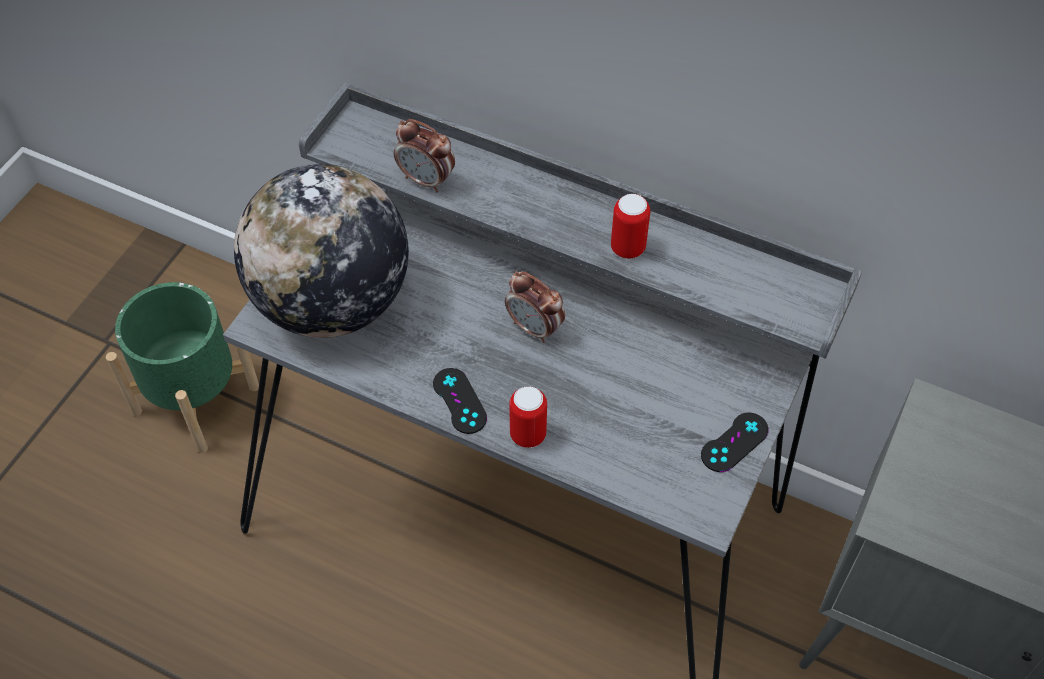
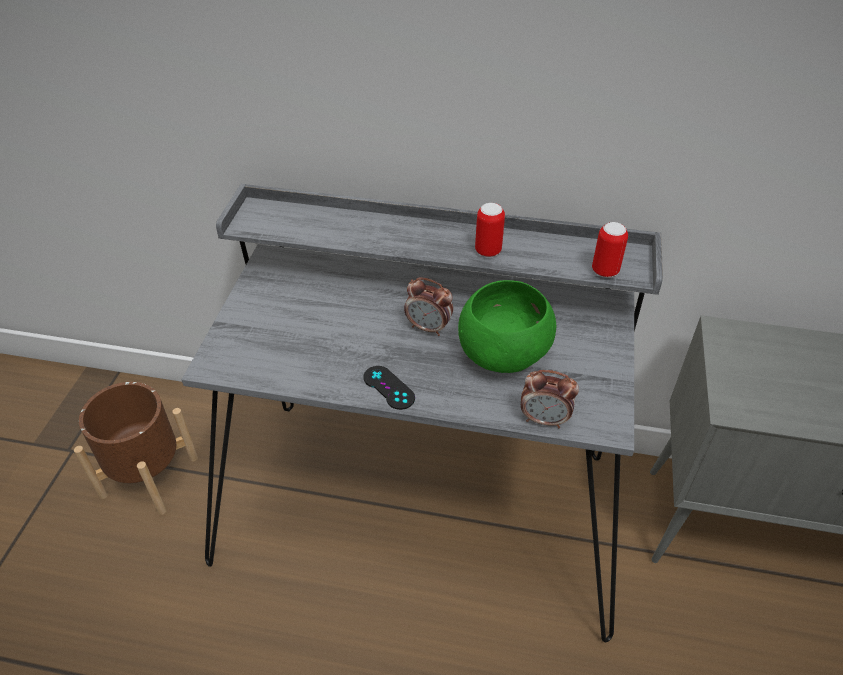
camera: 15 degrees left, 10 degrees down
(195, 398) = (149, 476): green planter -> brown planter
(332, 302) = (266, 340): globe -> none
(426, 180) = (322, 235): alarm clock -> alarm clock (544, 419)
(528, 435) = (450, 400): can -> can (605, 271)
(613, 384) = (501, 353): none -> green bowl
(734, 442) = (606, 373): black game controller -> none

